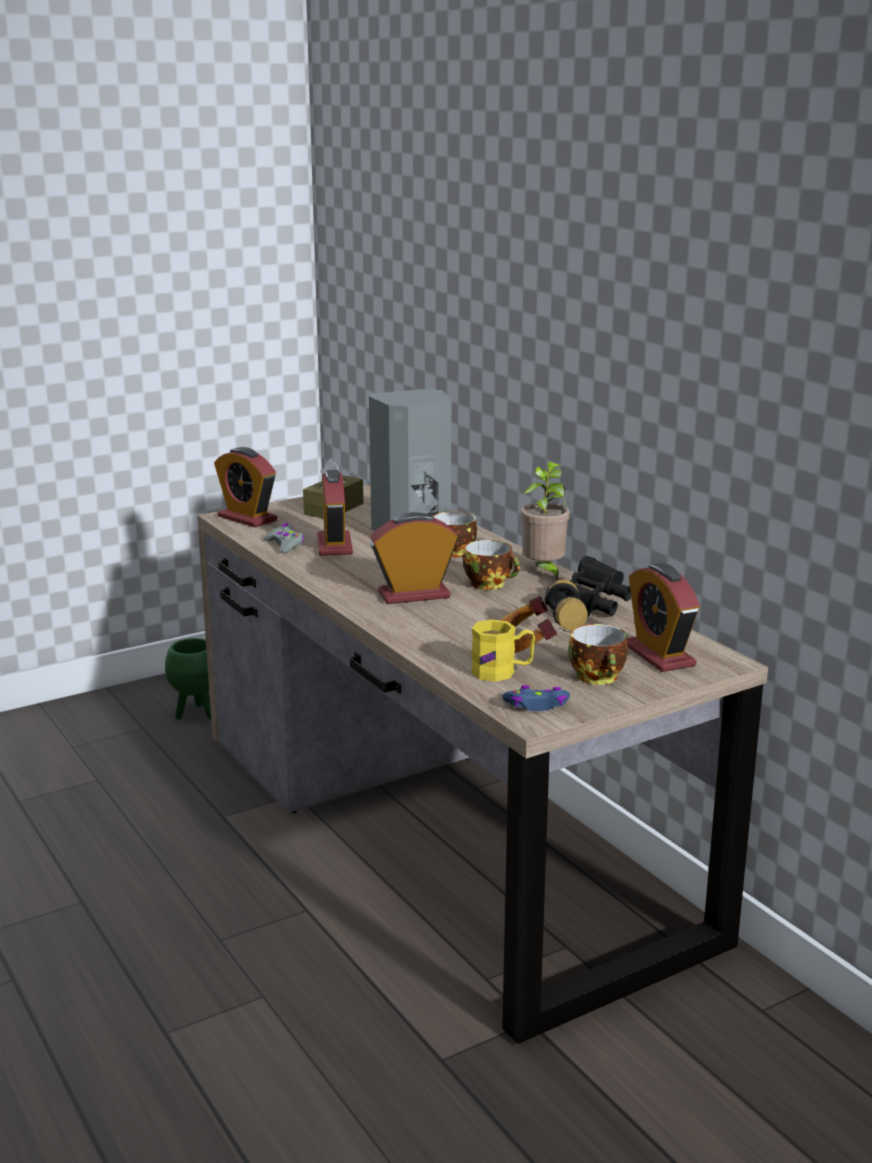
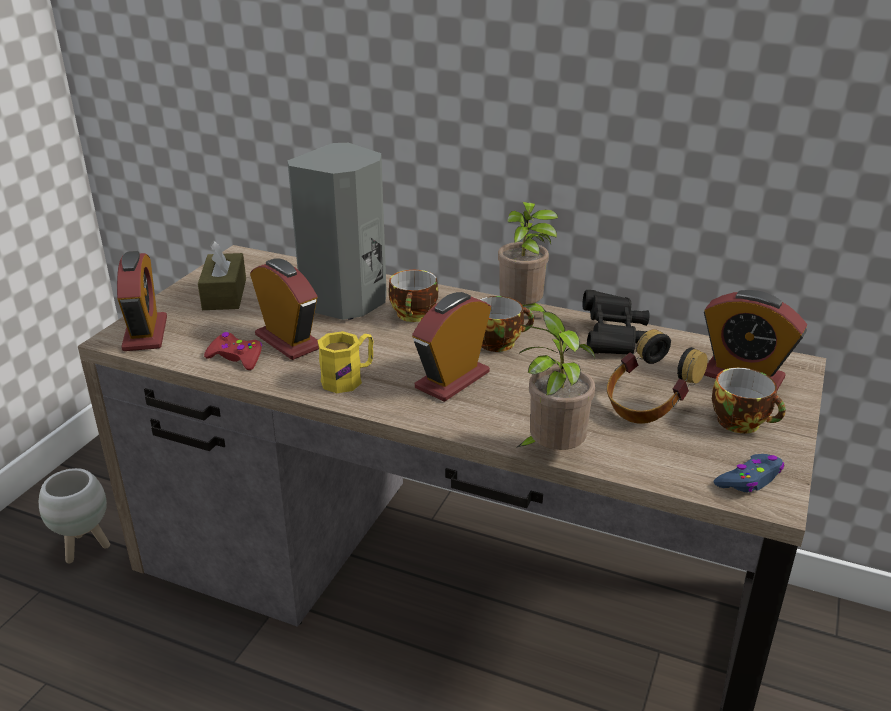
camera: 35 degrees left, 10 degrees up
(196, 714) = (85, 548): green planter -> white planter
(247, 518) = (145, 334): alarm clock -> alarm clock turned 105 degrees counterclockwise
(285, 545) = (236, 358): grey game controller -> red game controller
(415, 649) = (552, 452): none -> potted plant
(502, 672) = (663, 449): yellow mug -> yellow mug (349, 378)

